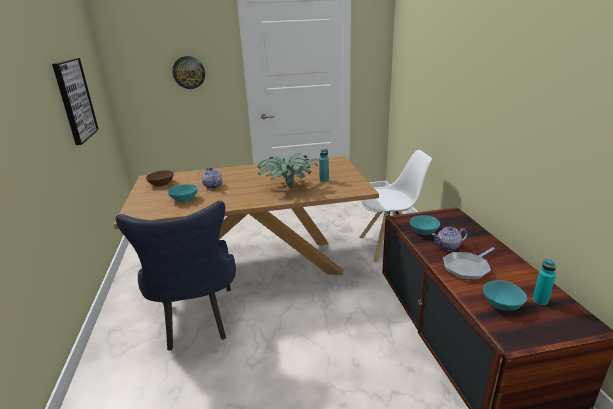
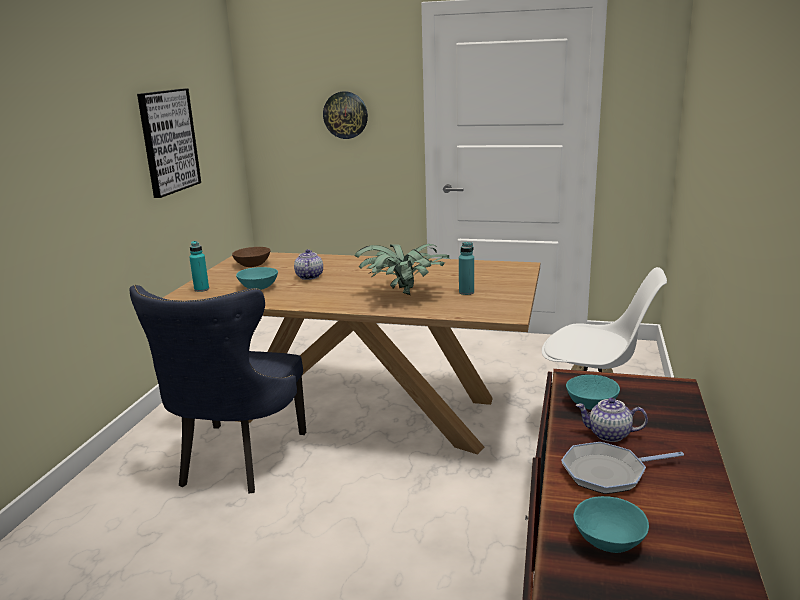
camera: 25 degrees right, 5 degrees down
(540, 300) = (686, 555): turquoise bottle -> turquoise bottle (201, 289)

